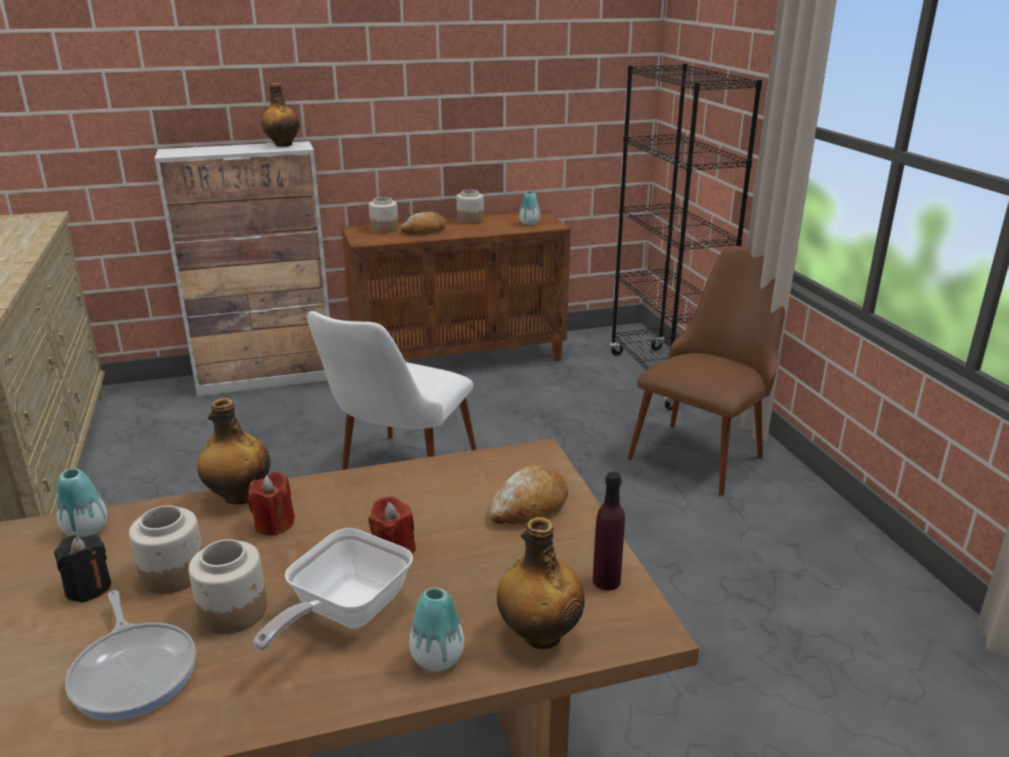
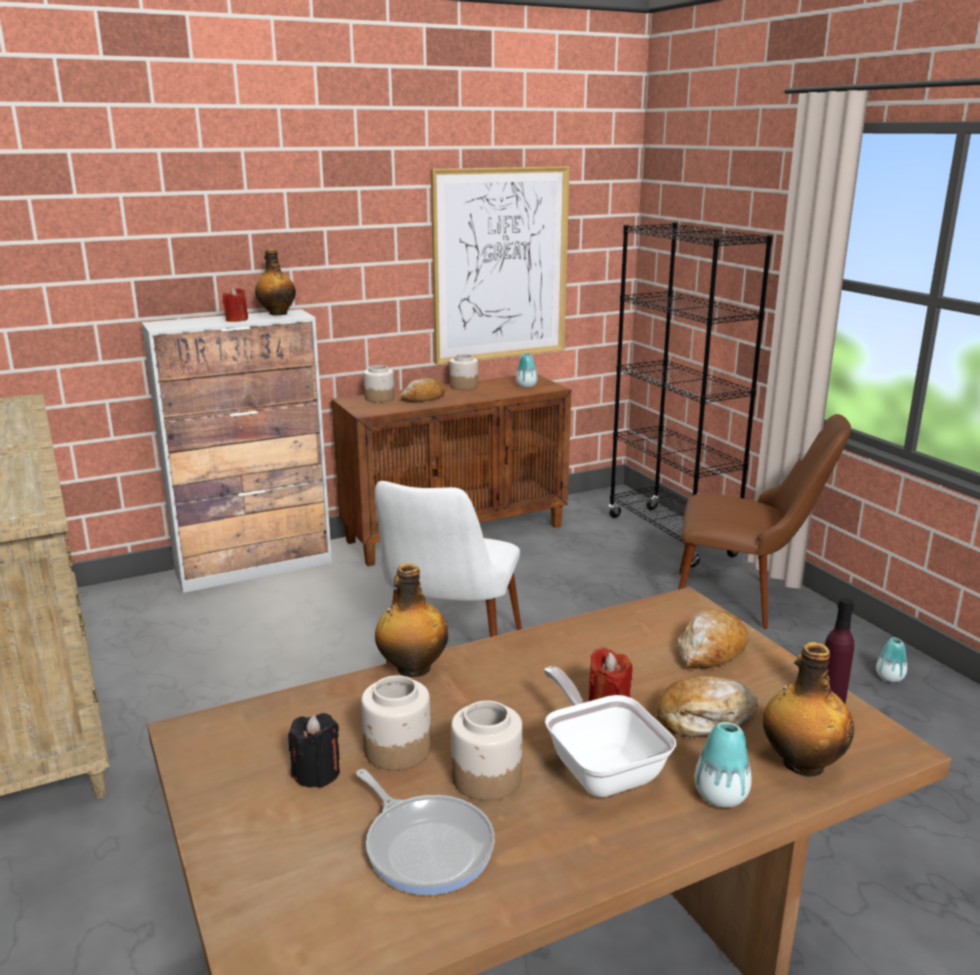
camera: 10 degrees left, 5 degrees down
(86, 530) = (271, 718): vase -> vase (889, 677)
(274, 524) = (469, 692): red candle -> red candle (236, 320)
(343, 613) = (600, 767): frying pan -> frying pan turned 135 degrees clockwise
(476, 575) = (704, 718): none -> bread
(512, 103) = (500, 265): none -> picture
(706, 449) = (744, 601): brown chair -> brown chair turned 75 degrees clockwise

